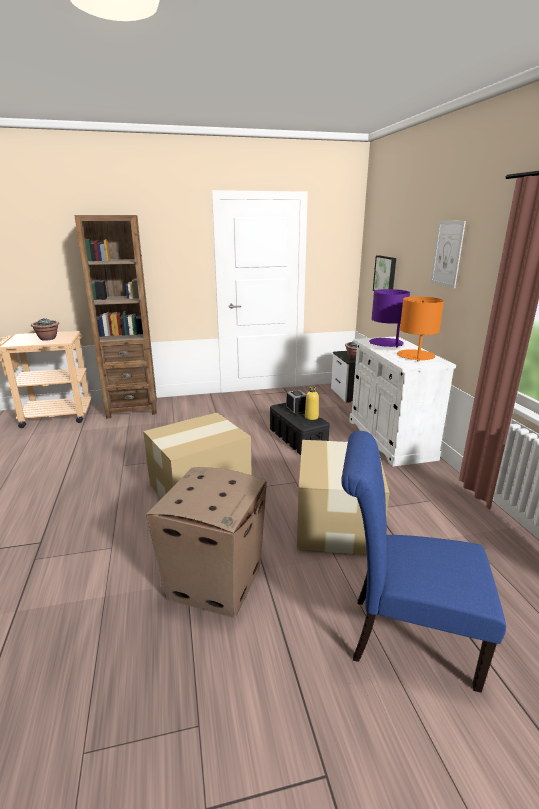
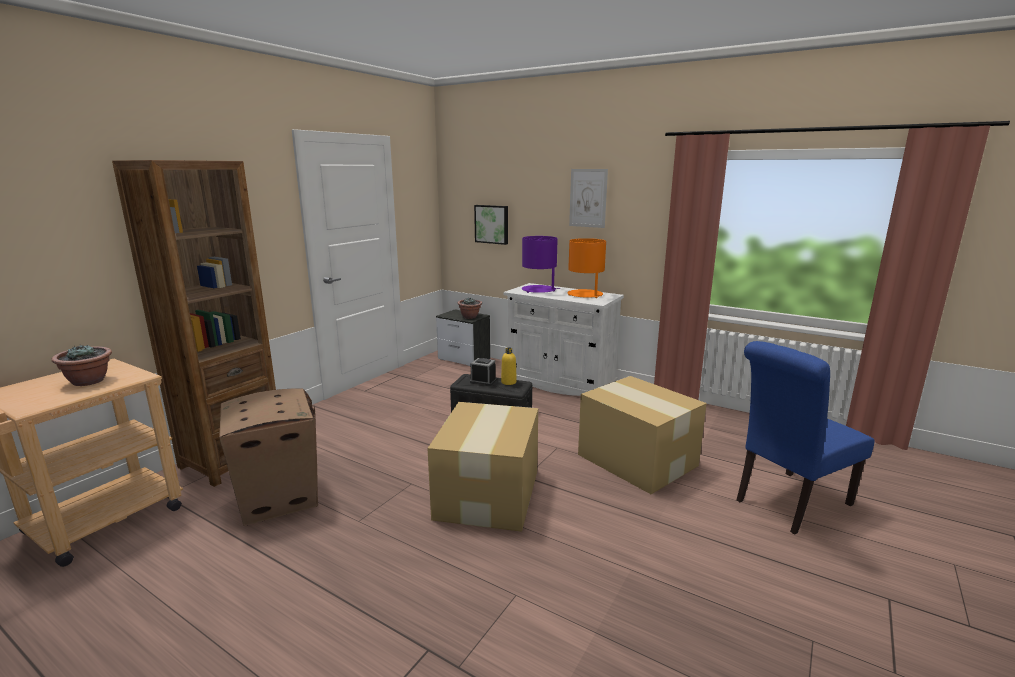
camera: 45 degrees left, 5 degrees down
(216, 581) = (648, 553): cardboard box -> cardboard box (279, 497)

